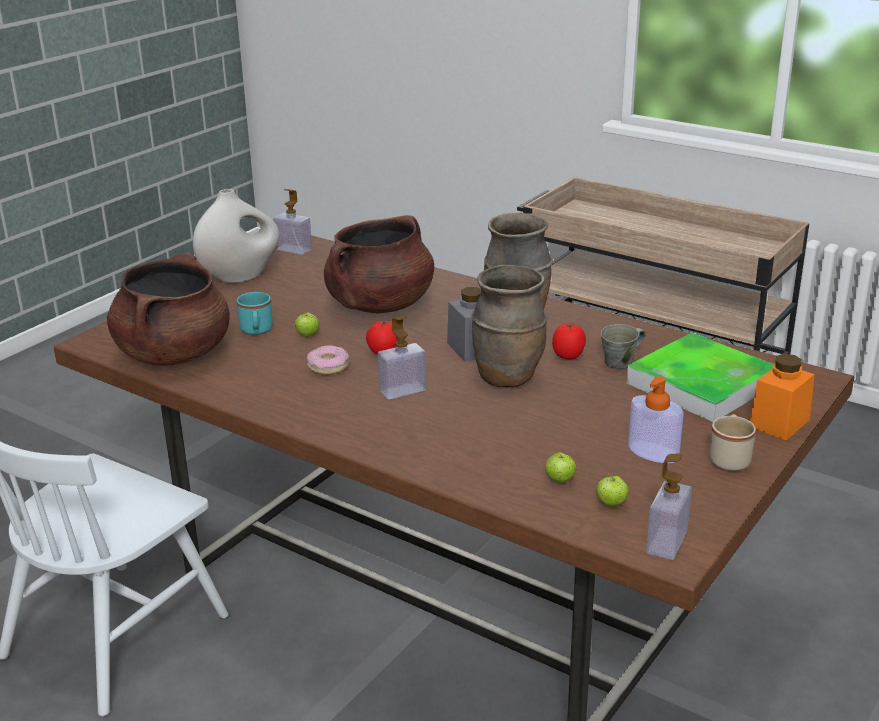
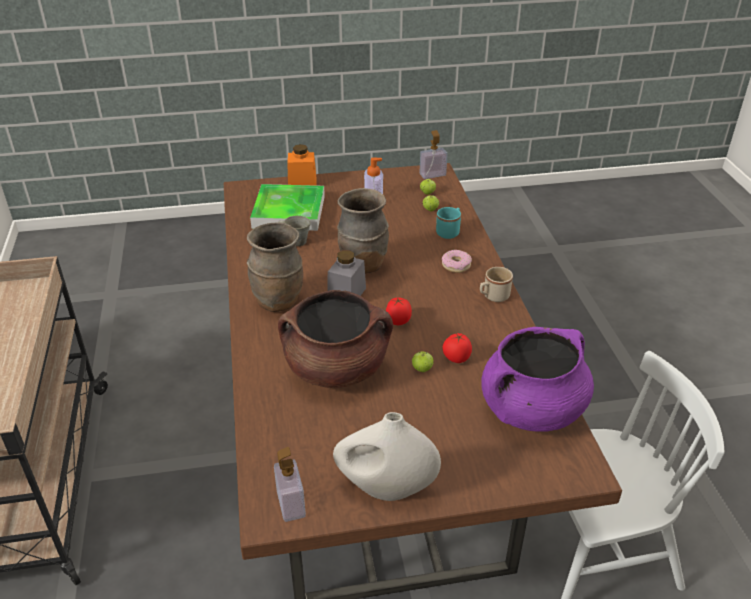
camera: 135 degrees left, 10 degrees up
(174, 354) = (531, 410): brown cooking pot -> purple cooking pot
(256, 331) = (451, 397): turquoise mug -> turquoise mug (449, 231)
(328, 366) = (444, 332): donut -> donut (456, 265)
(402, 390) = (427, 289): soap dispenser -> none
(568, 356) = (310, 259): tomato -> tomato (456, 359)
(729, 458) = (351, 183): beige mug -> beige mug (493, 297)

